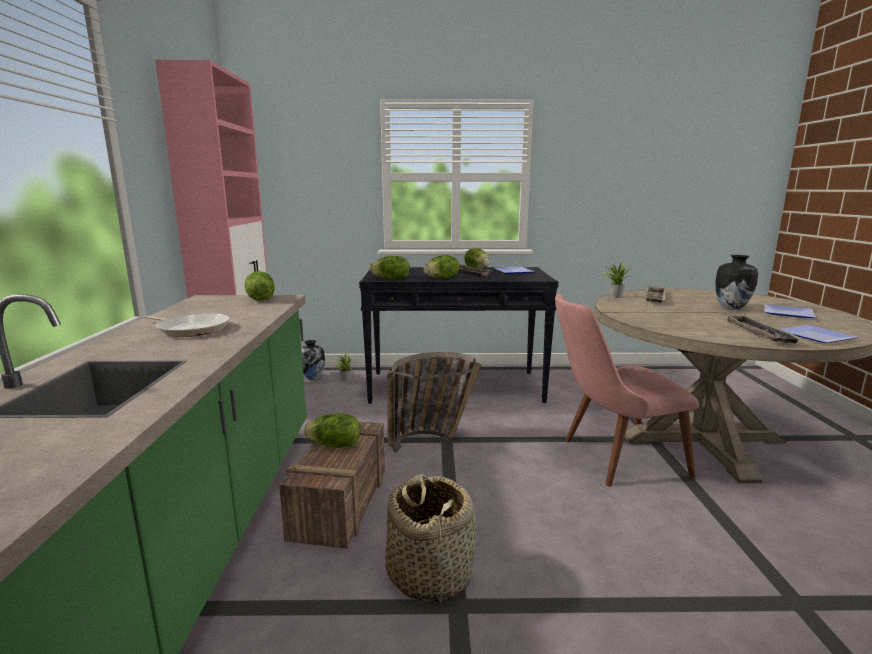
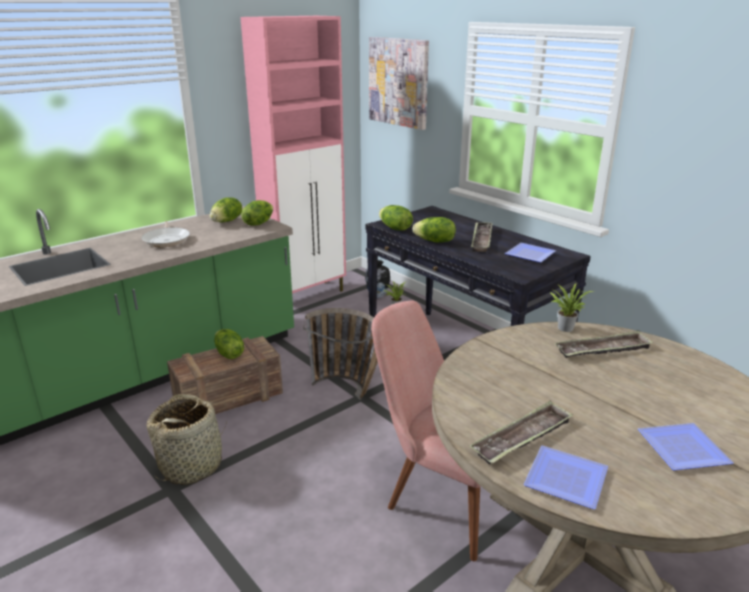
camera: 50 degrees right, 10 degrees up
(294, 160) = (398, 82): none -> picture
(477, 269) = (510, 238): lettuce -> lettuce (227, 221)
(731, 308) = (639, 404): vase -> none

